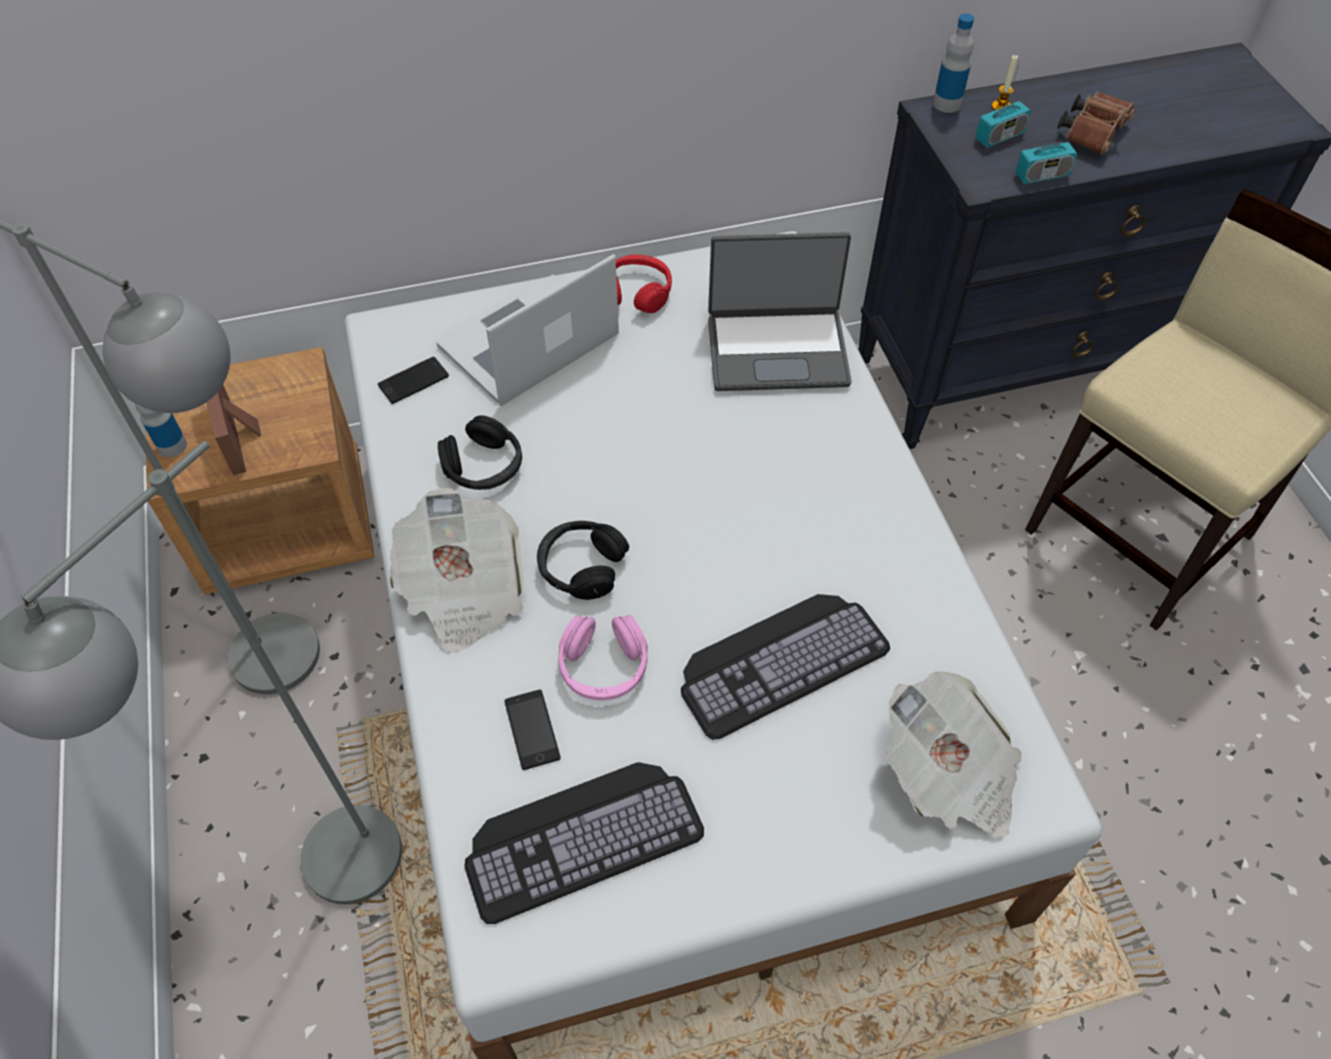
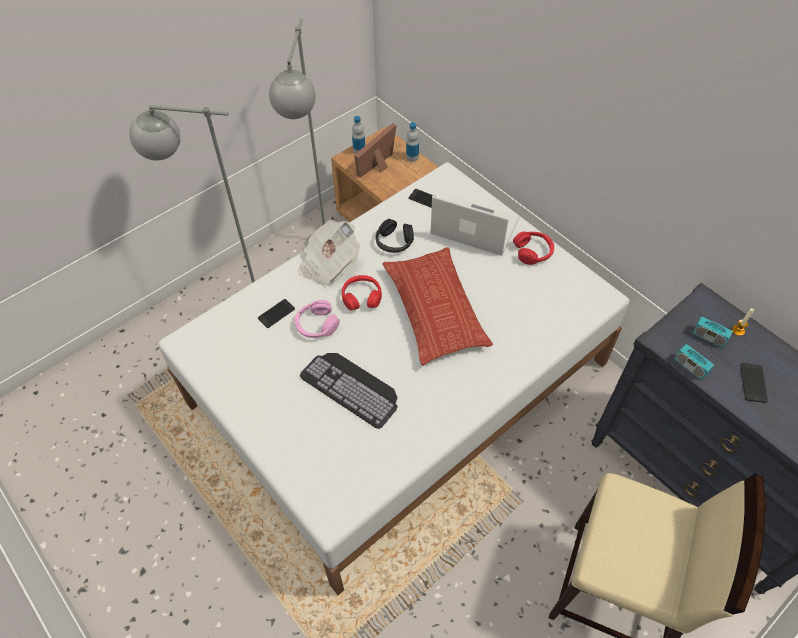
camera: 65 degrees right, 0 degrees up
(581, 566) = (361, 297): black headphones -> red headphones
(582, 833) = (239, 348): keyboard -> none
(677, 468) = (435, 309): none -> pillow
(777, 350) = (535, 321): laptop -> none
(947, 104) = (717, 304): bottle -> bottle (412, 157)
(948, 774) = (324, 473): newspaper -> none
(1093, 133) = (753, 383): brown binoculars -> phone

